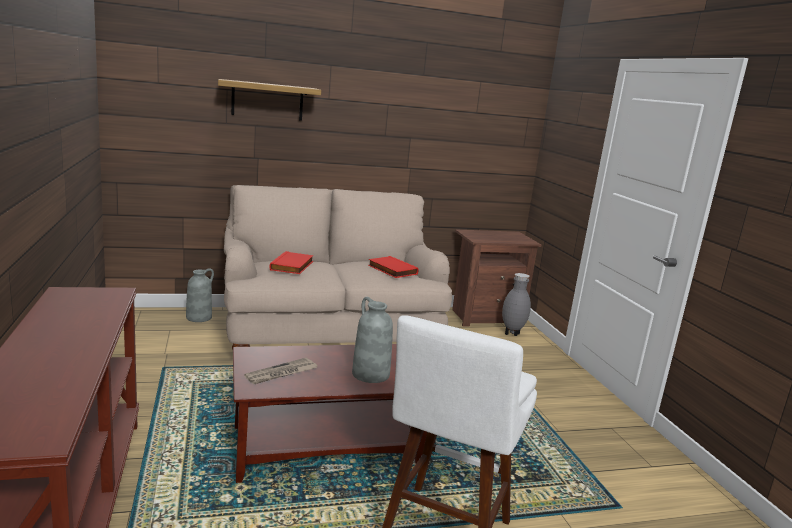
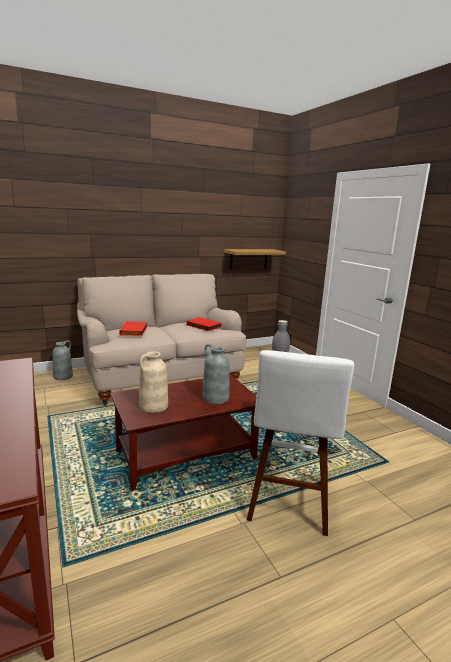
camera: 10 degrees left, 0 degrees up
(267, 100) = (98, 215): shelf -> shelf (248, 259)
(281, 373) = (153, 406): newspaper -> beige vase
(485, 317) = (258, 352): brown nightstand -> none

